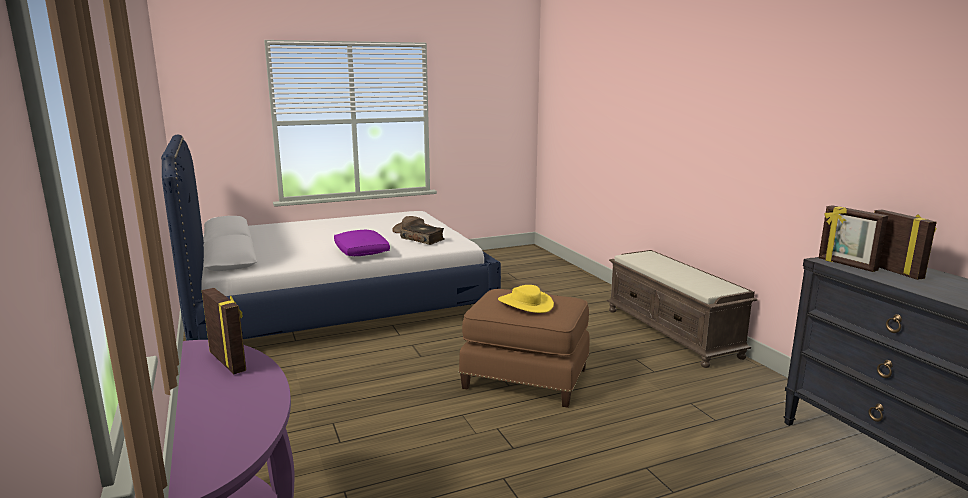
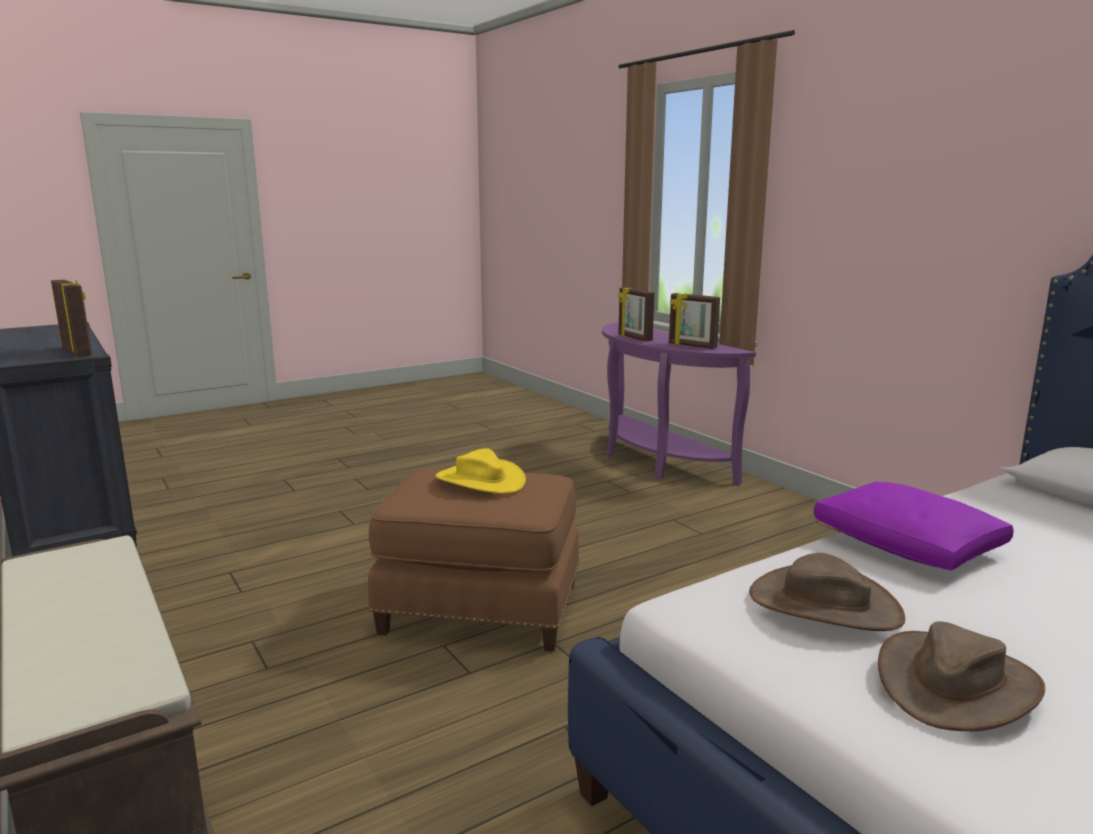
camera: 170 degrees right, 0 degrees up
(423, 239) = (824, 605): book -> brown hat
(894, 271) = (41, 348): picture frame -> picture frame (634, 338)

